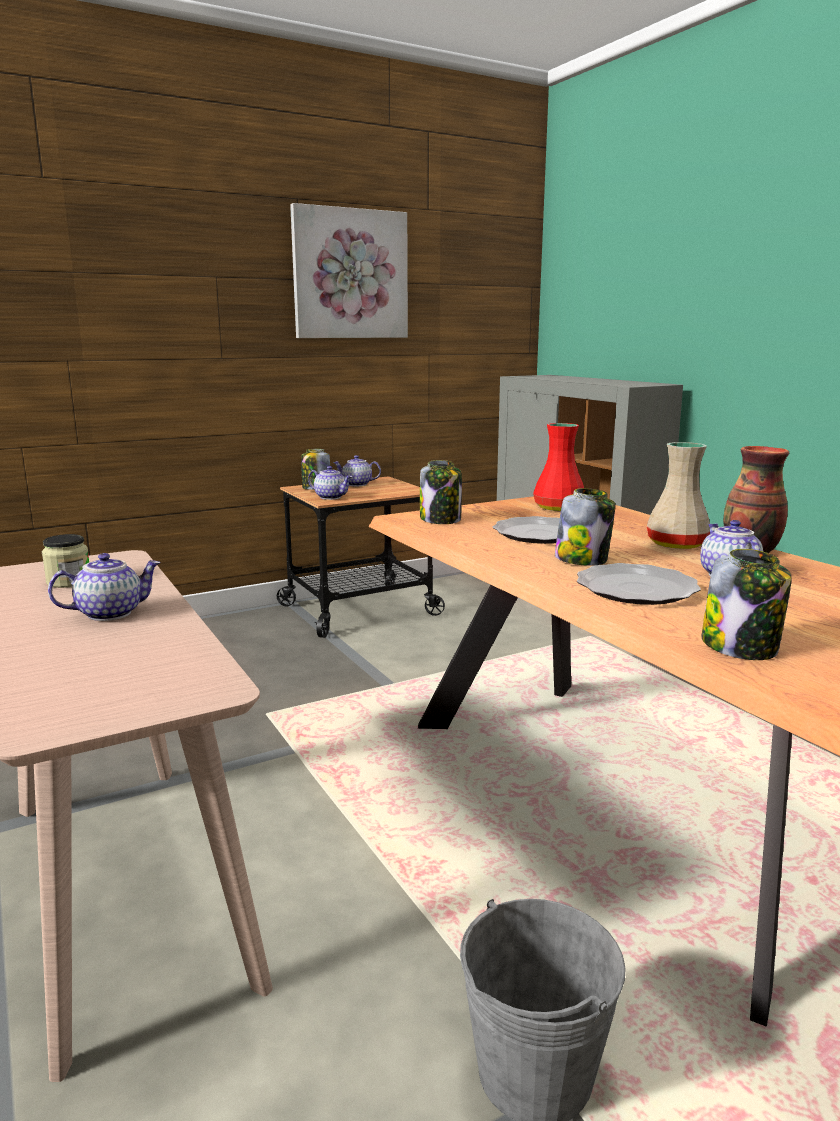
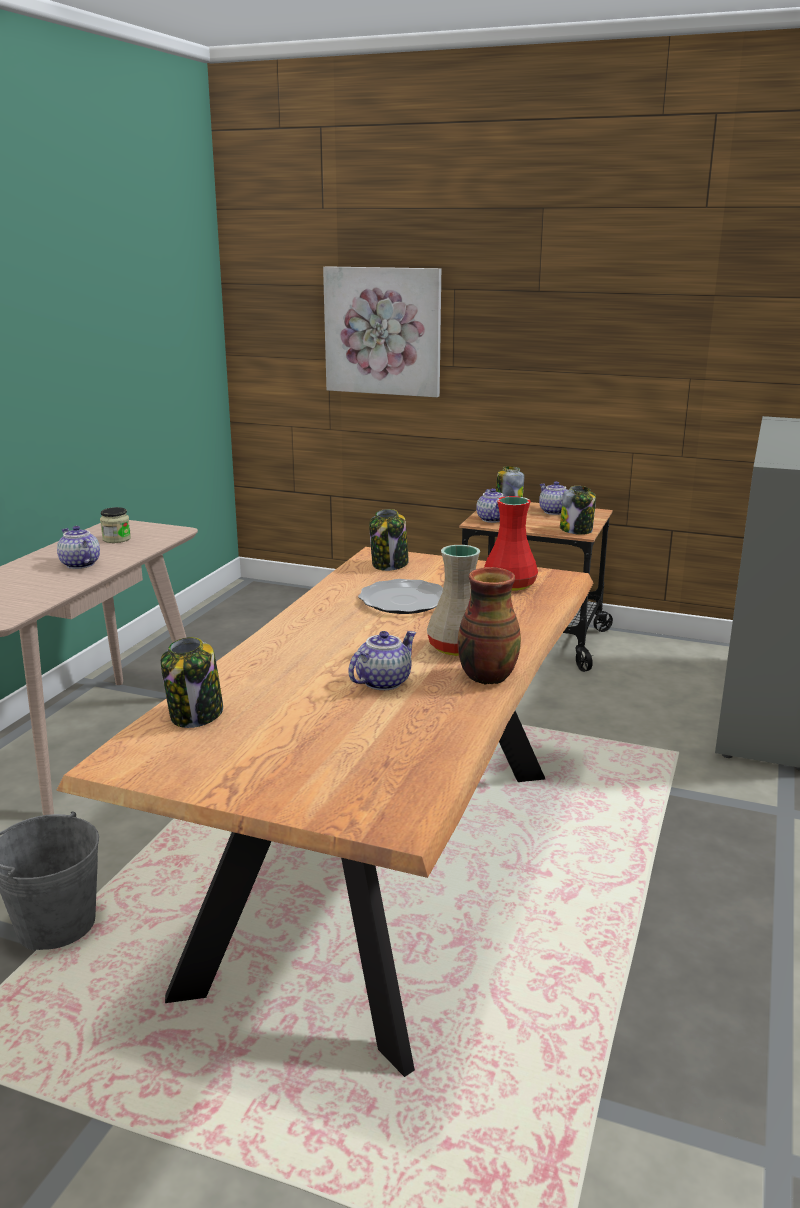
camera: 50 degrees right, 5 degrees up
(110, 613) = (79, 564): teapot -> teapot turned 150 degrees counterclockwise
(350, 274) = (593, 286): picture -> picture (383, 331)
(582, 560) = (347, 629): jar -> jar (576, 530)
(637, 589) = (294, 661): plate -> none

